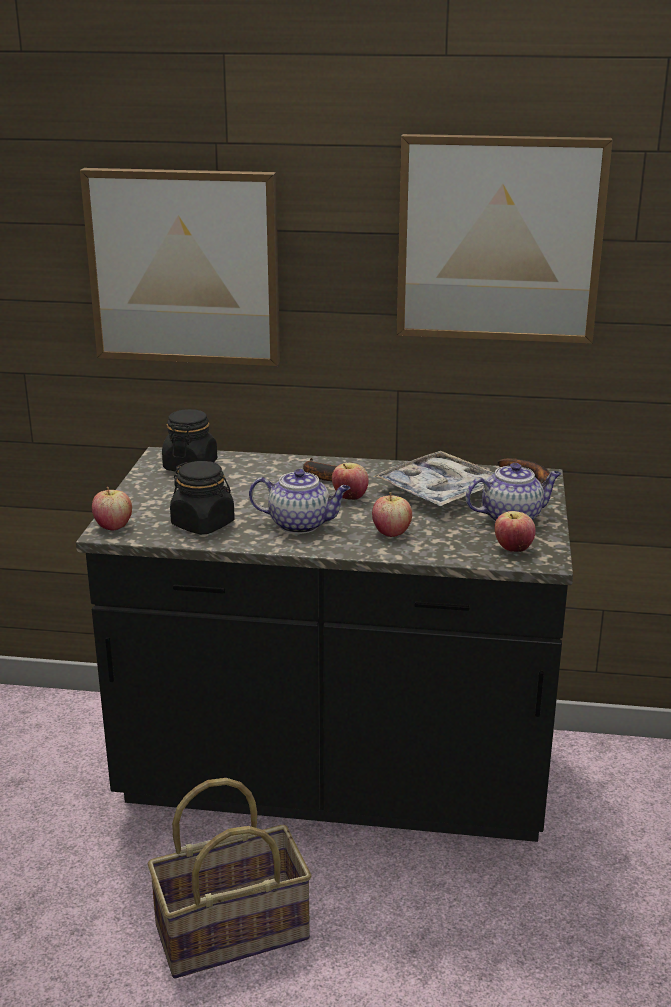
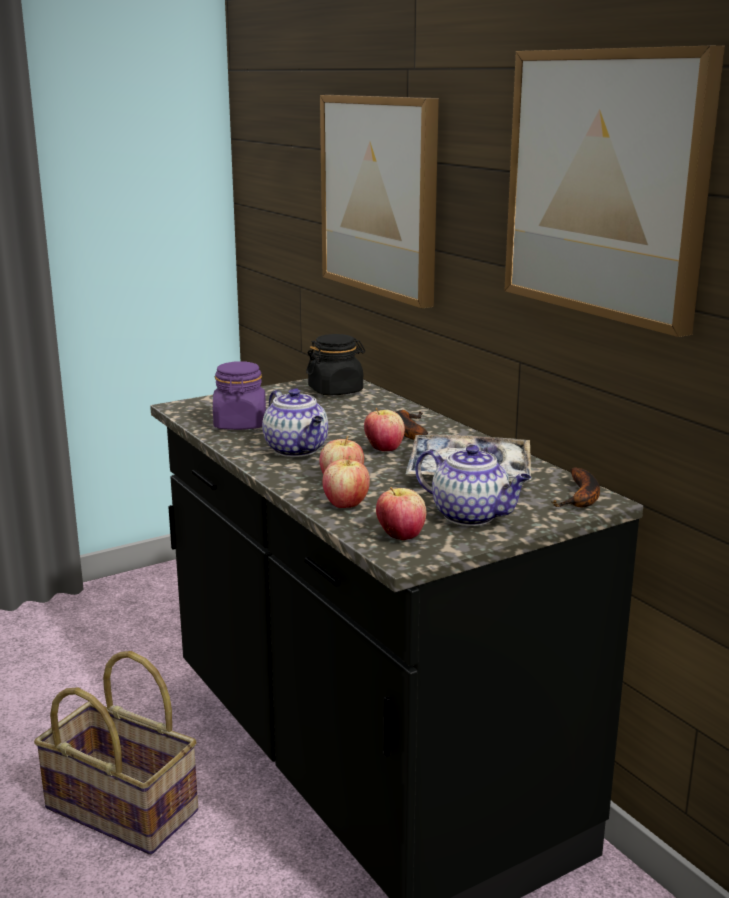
camera: 50 degrees right, 5 degrees down
(113, 526) = (190, 405): apple -> apple (346, 504)
(203, 524) = (240, 424): black jar -> purple jar

